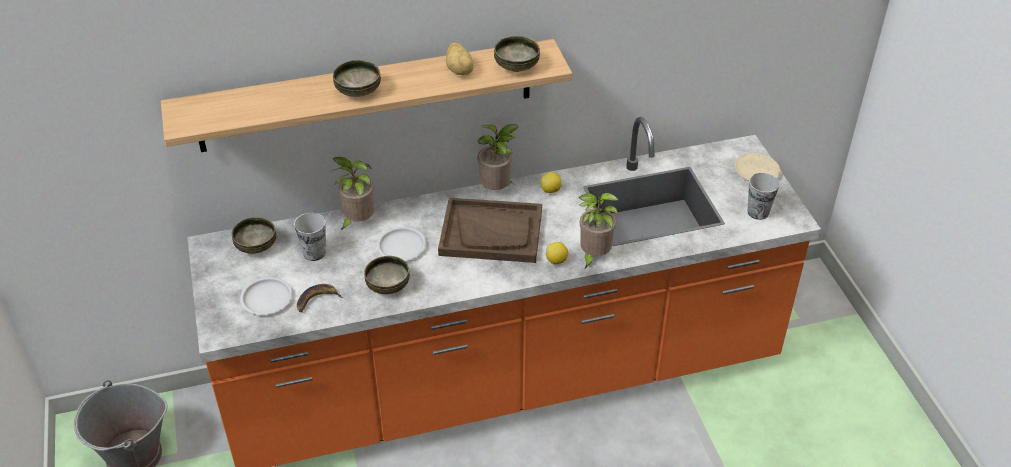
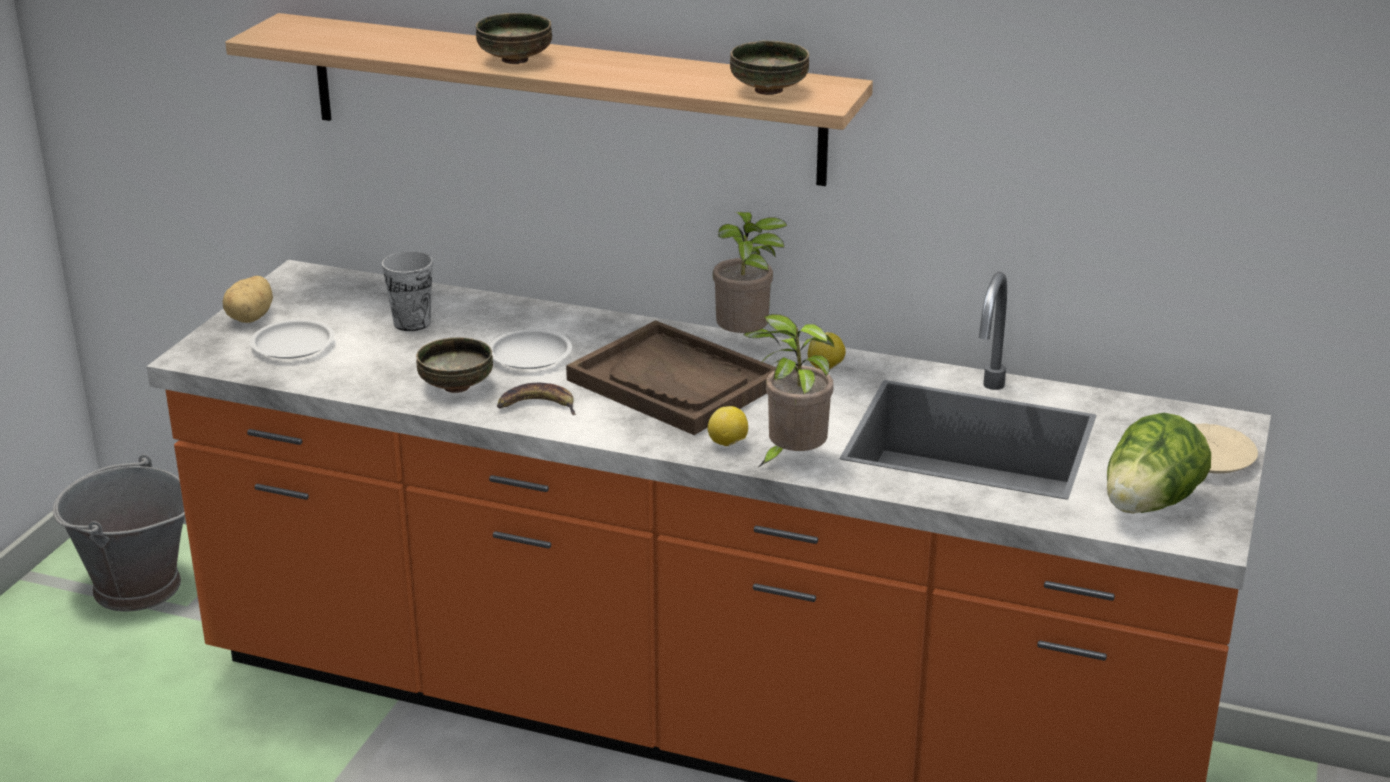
camera: 35 degrees right, 15 degrees down
(255, 247) = (351, 294): bowl -> none
(317, 300) = (349, 368): banana -> banana (537, 406)
(357, 222) = (508, 312): potted plant -> none
(460, 70) = (683, 75): potato -> potato (252, 317)
(758, 212) = (1148, 505): cup -> lettuce

